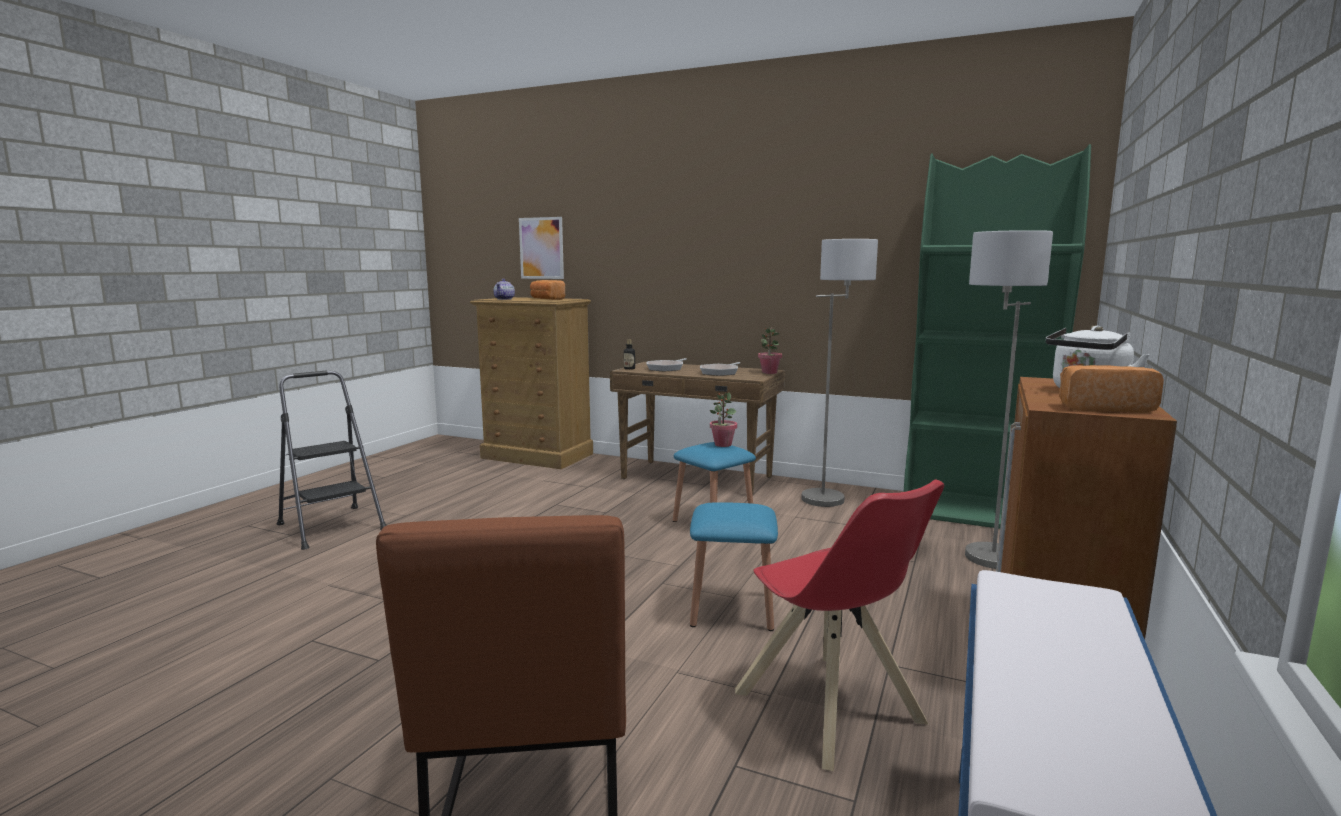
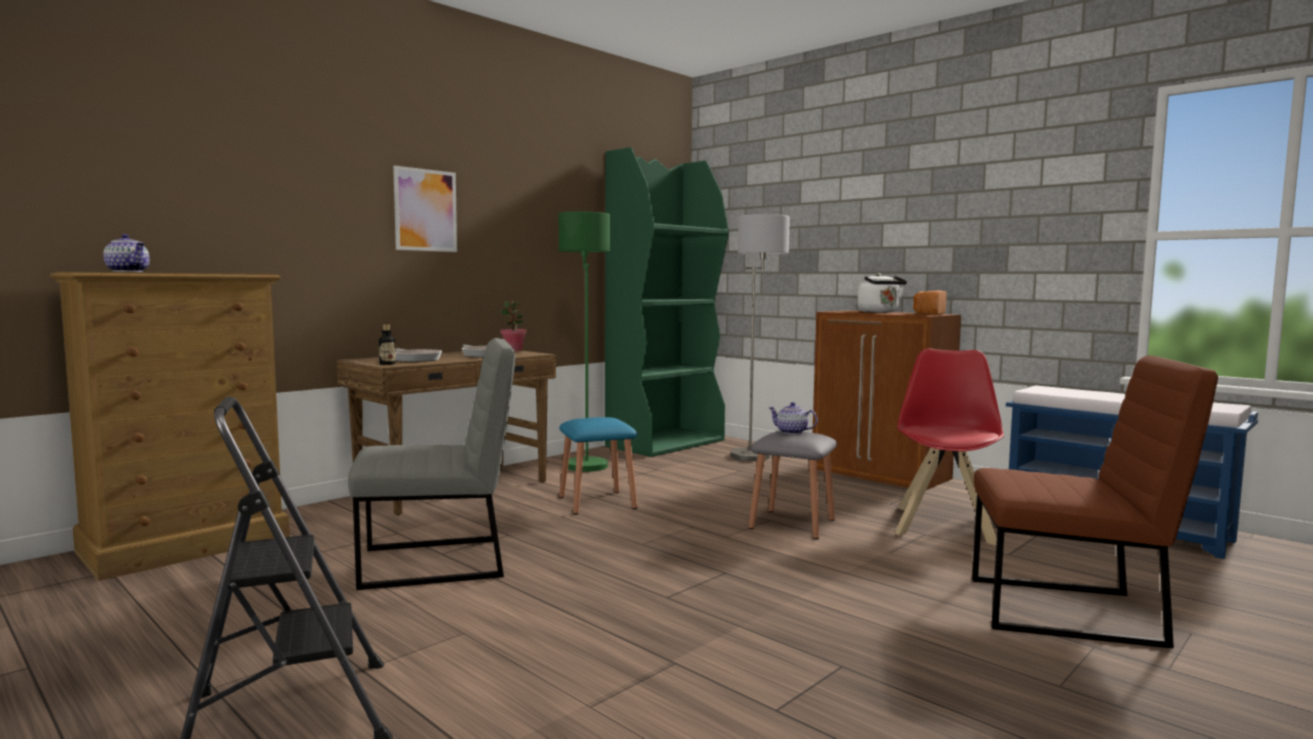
camera: 70 degrees left, 5 degrees down
(538, 507) = (438, 562): none -> grey chair
(541, 248) = (130, 186): picture -> picture (425, 210)
(546, 299) = (205, 272): bread -> none
(722, 444) = (595, 417): potted plant -> none
(732, 609) = (792, 524): blue stool -> grey stool
(740, 508) = (792, 432): none -> teapot
(831, 710) = (944, 524): red chair -> red chair turned 60 degrees counterclockwise
(832, 497) = (585, 463): grey floor lamp -> green floor lamp

